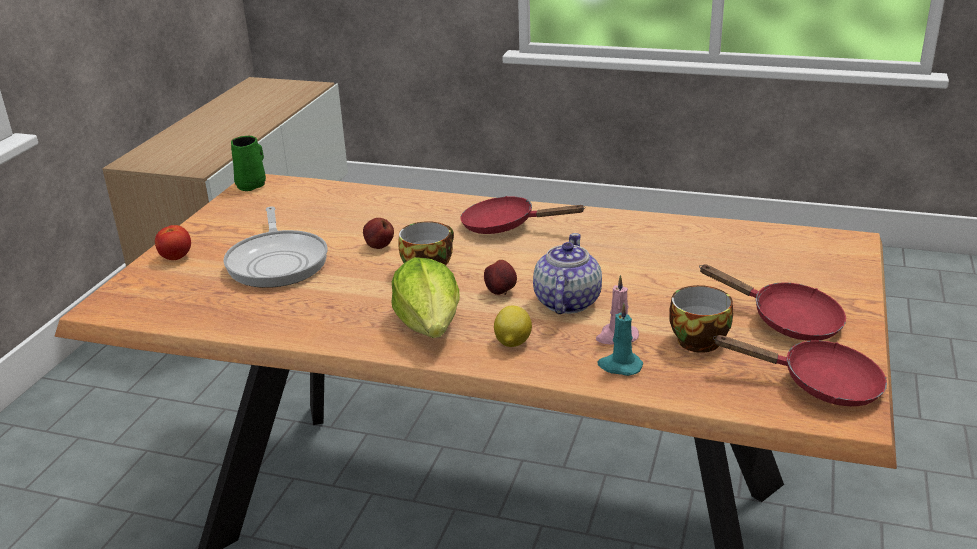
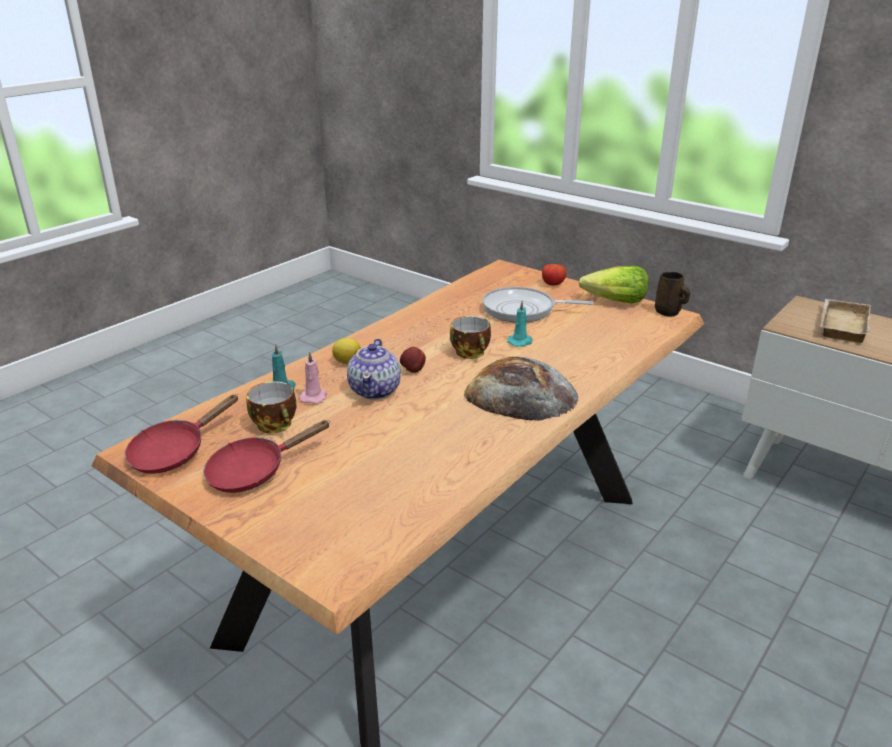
camera: 110 degrees right, 0 degrees up
(186, 148) = (840, 325): none -> beige tray
(252, 185) = (668, 312): green mug -> brown mug
(379, 247) = (520, 342): apple -> turquoise candle
(430, 325) = (394, 342): lettuce -> lettuce (615, 302)
(506, 226) = (520, 394): red frying pan -> bread
(566, 302) = (375, 390): teapot -> teapot turned 60 degrees clockwise

